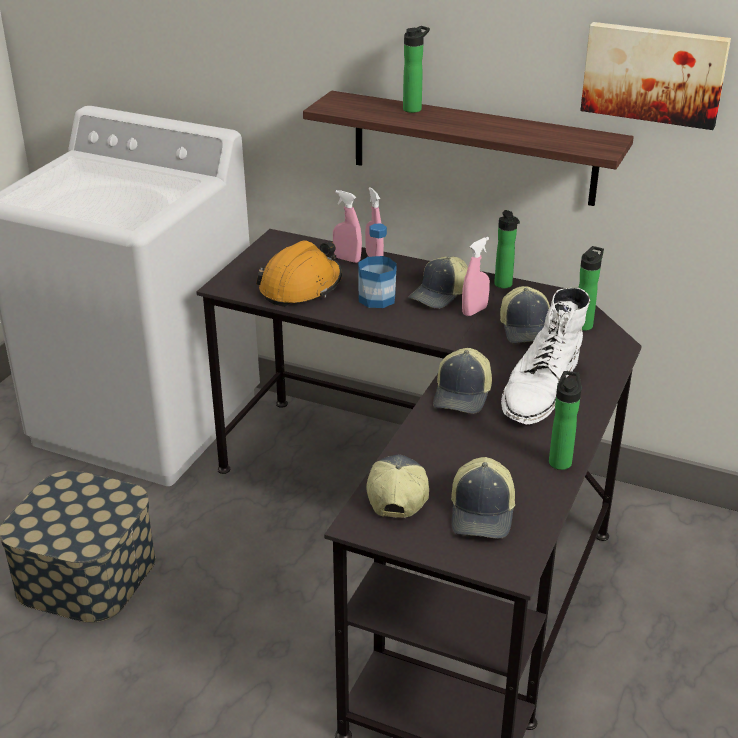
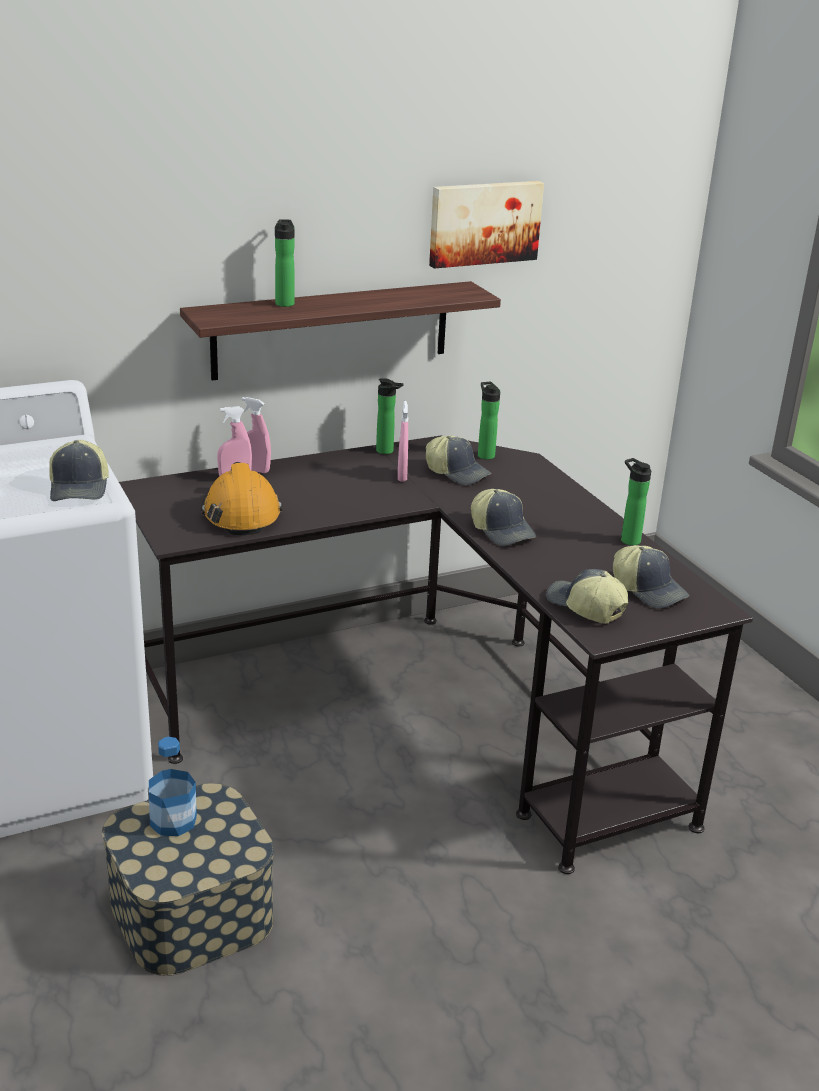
camera: 50 degrees left, 5 degrees down
(377, 298) = (317, 497): bottle -> bottle (173, 821)
(440, 295) = (357, 475): cap -> cap (80, 488)
(540, 389) = (537, 505): white boot -> none

